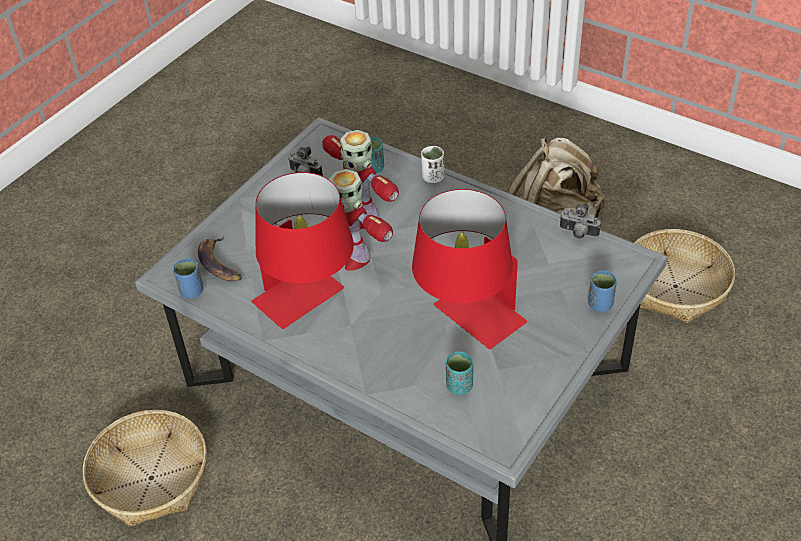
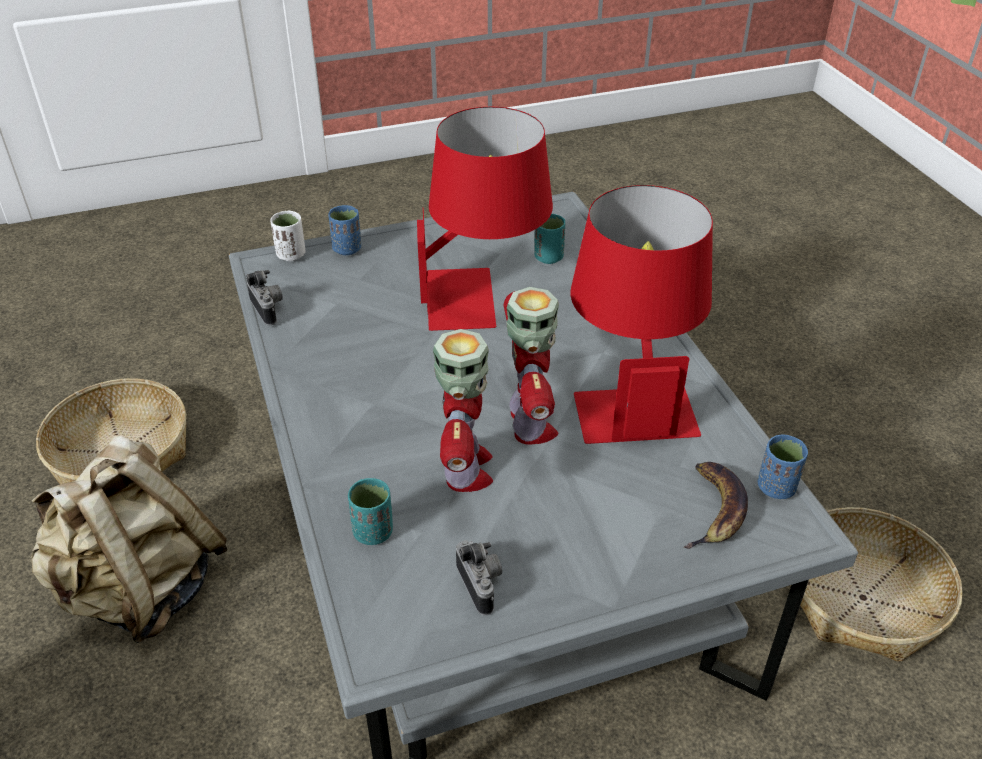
camera: 145 degrees left, 5 degrees down
(433, 177) = (318, 464): white cup -> white cup (291, 255)

